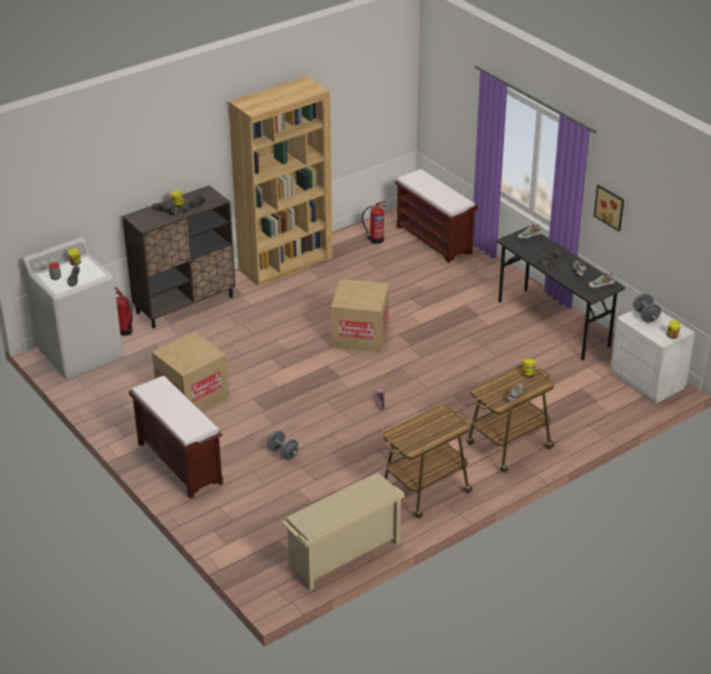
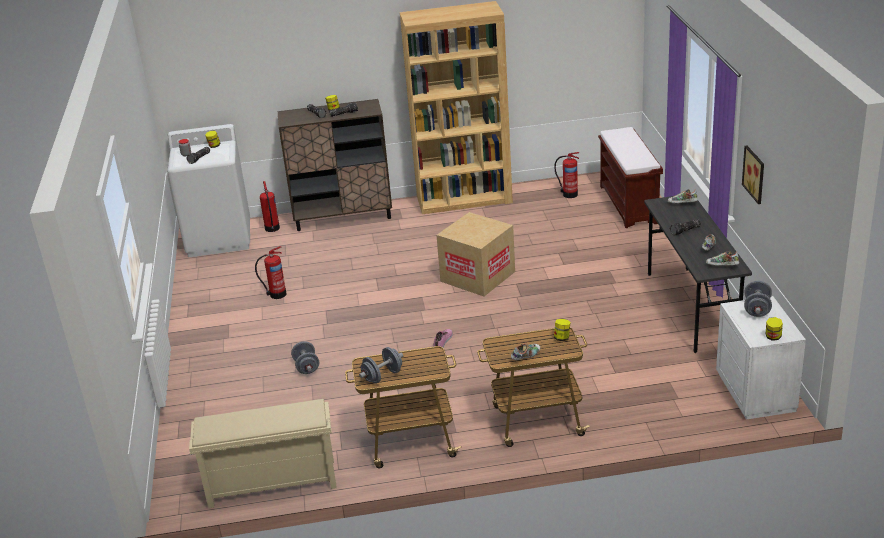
camera: 30 degrees right, 5 degrees down
(178, 463) = (208, 351): brown bench -> none
(192, 395) = (276, 294): cardboard box -> fire extinguisher
(419, 440) = (382, 376): none -> grey dumbbell

